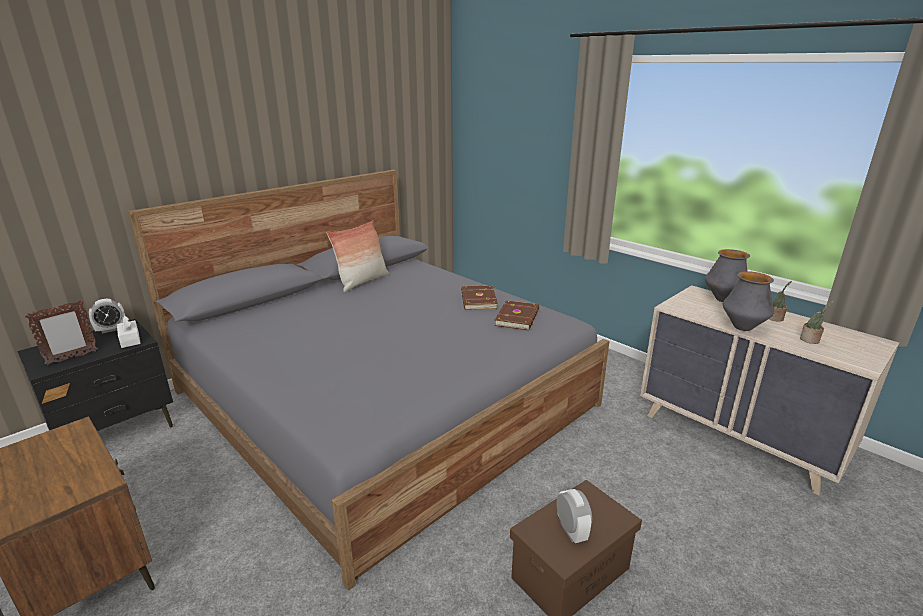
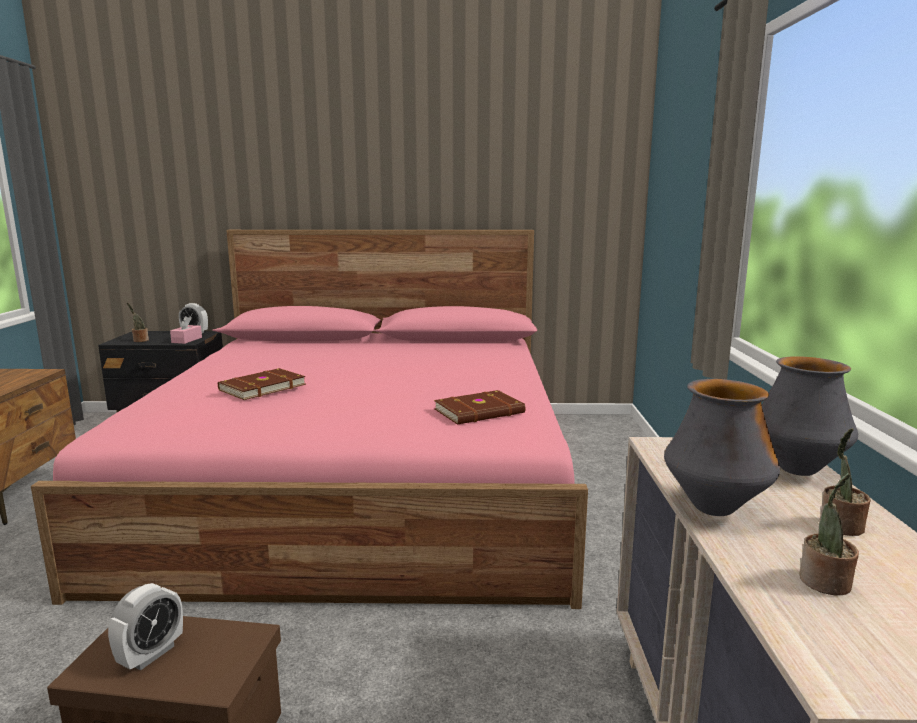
camera: 45 degrees right, 10 degrees down
(72, 358) = (140, 340): picture frame -> potted plant
(130, 339) = (187, 340): white tissue box -> pink tissue box
(362, 281) = (419, 346): pillow -> none
(383, 397) = (362, 481): grey bed -> pink bed
(477, 300) = (482, 386): brown book -> brown book (261, 387)

